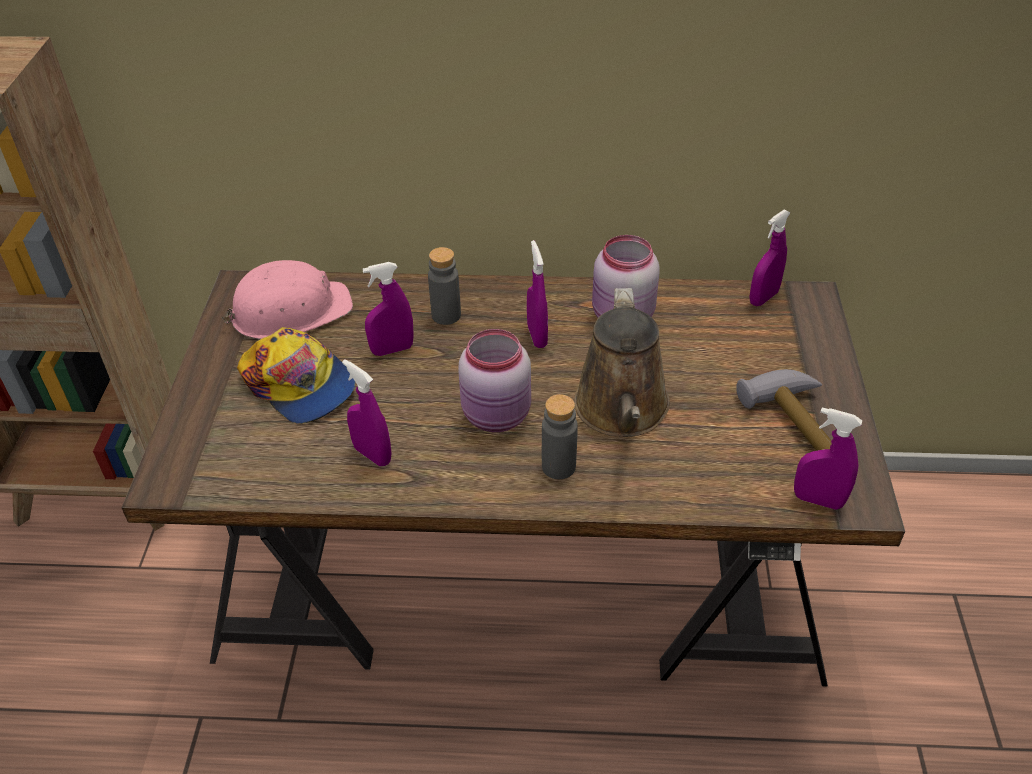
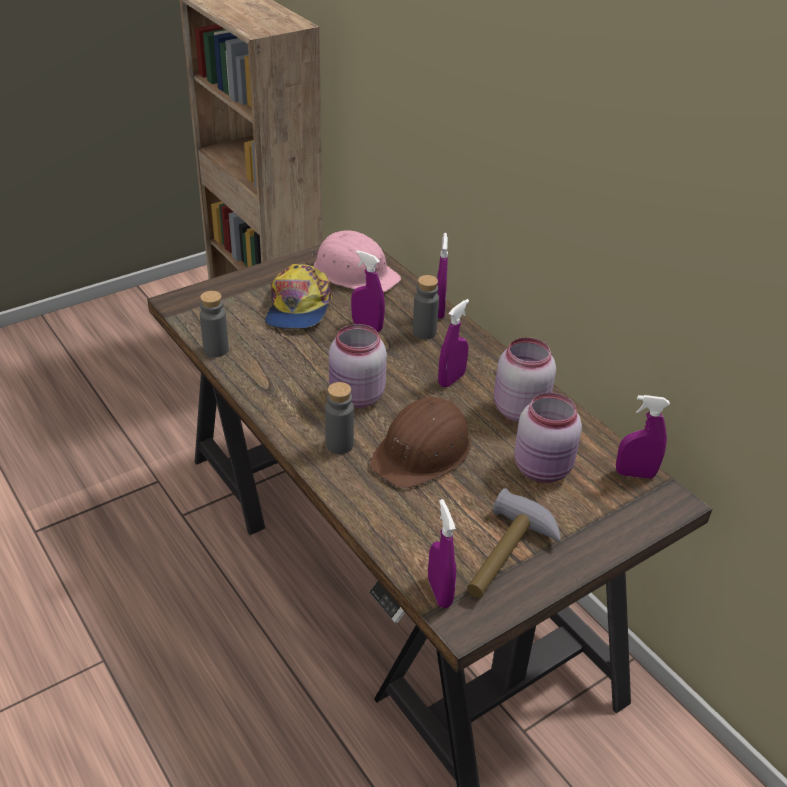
camera: 50 degrees right, 5 degrees down
(298, 489) = (216, 349): none -> grey bottle
(372, 455) = (270, 363): purple spray bottle -> purple spray bottle (439, 311)
(622, 411) = (423, 451): brown watering can -> brown hard hat
(713, 347) = (543, 469): none -> pink jar

